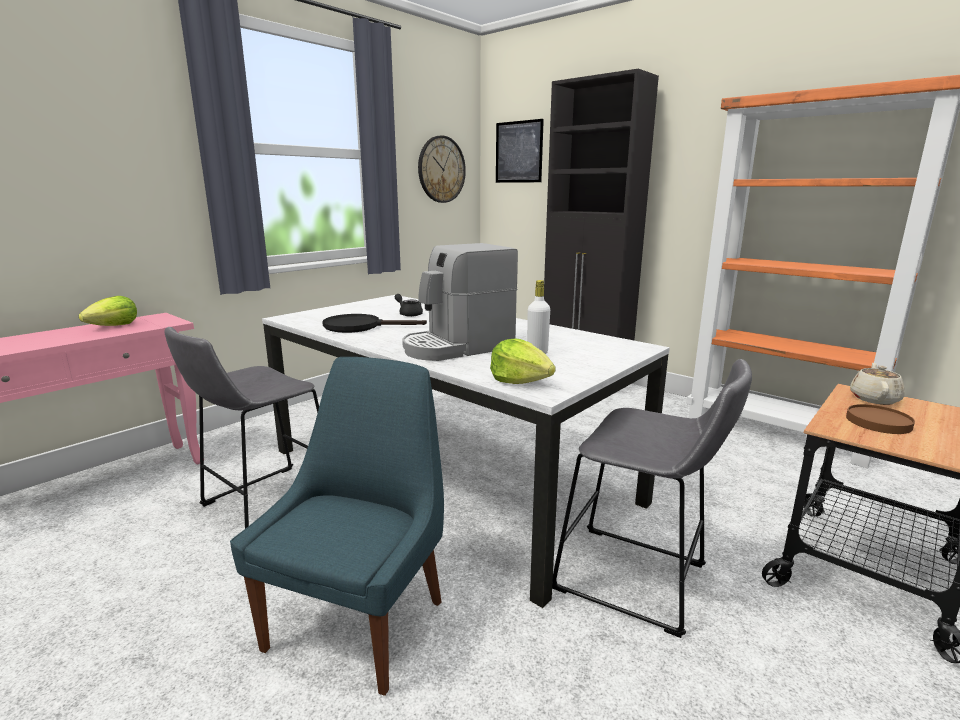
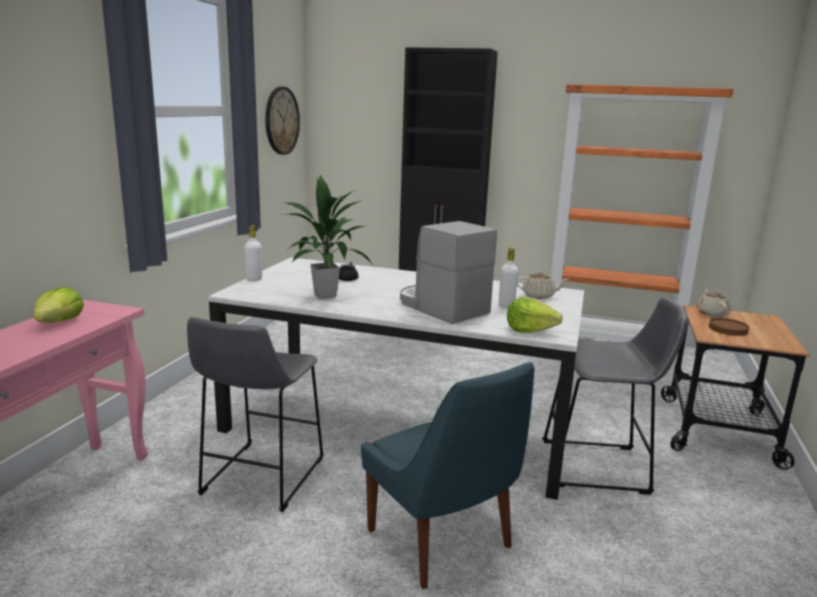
camera: 25 degrees left, 0 degrees up
(327, 308) = (254, 279): none -> white bottle
(360, 327) = (325, 296): black frying pan -> potted plant
(360, 620) = (442, 542): blue chair -> blue chair turned 150 degrees clockwise
(457, 347) = (440, 307): coffee machine -> coffee machine turned 105 degrees clockwise
(518, 152) = (354, 104): picture -> none
(596, 347) = (539, 296): none -> beige teapot

